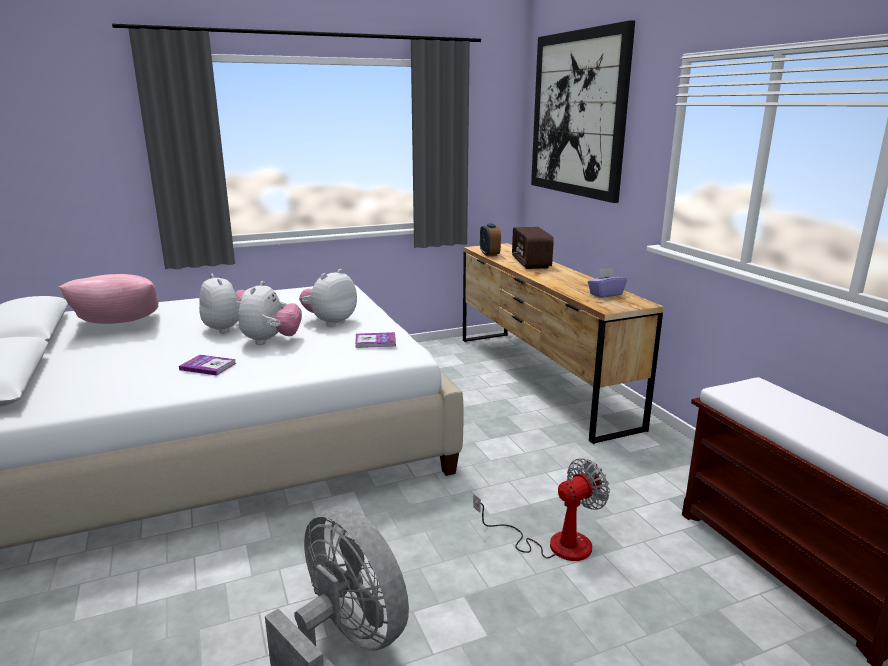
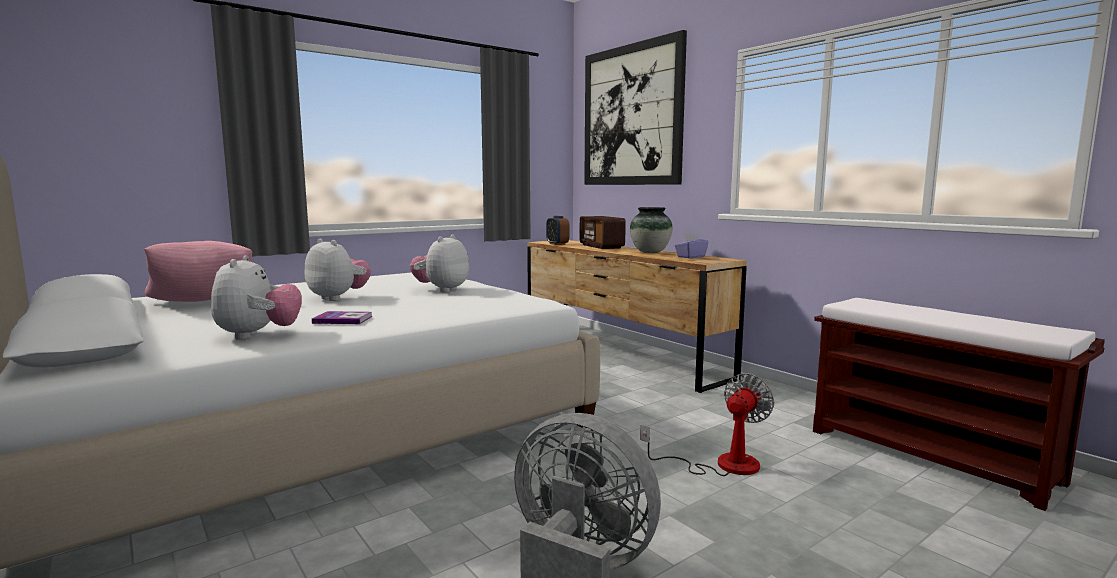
camera: 15 degrees left, 10 degrees down
(271, 341) = (394, 302): plush toy -> plush toy (258, 335)
(375, 341) = (505, 296): book -> none
(571, 280) = (650, 252): none -> vase

